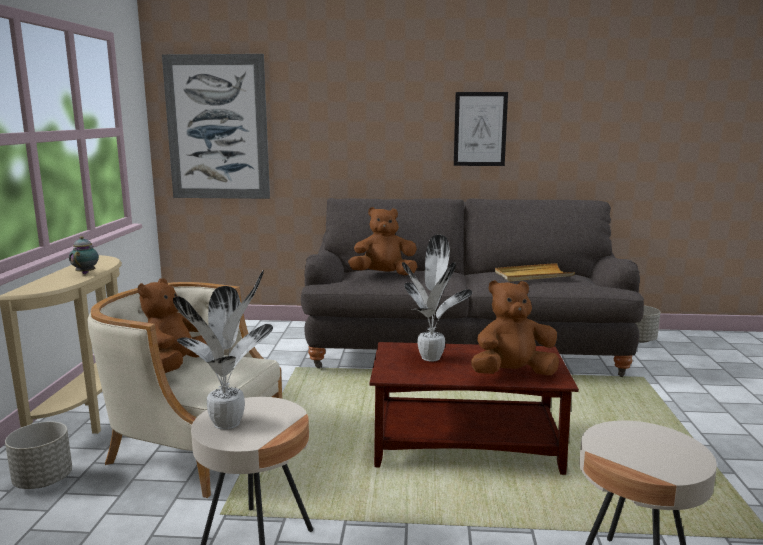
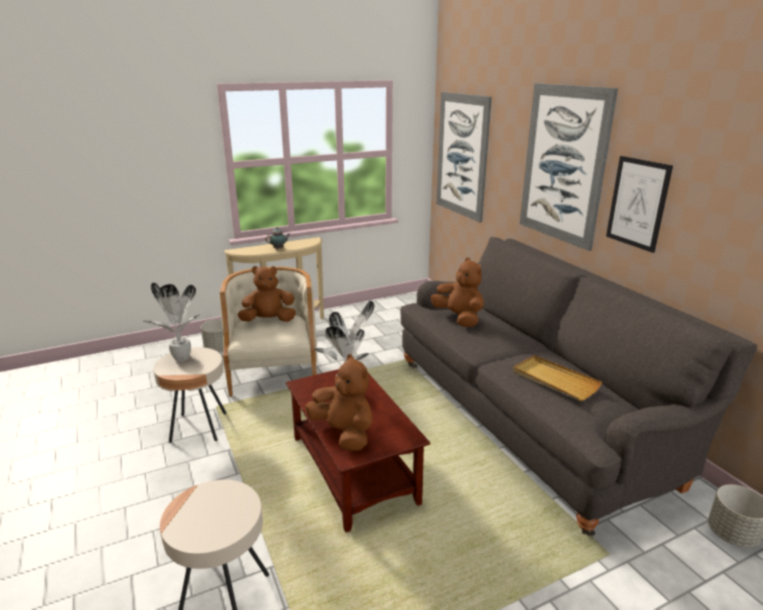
camera: 60 degrees right, 10 degrees up
(387, 111) = (563, 165): none -> picture

